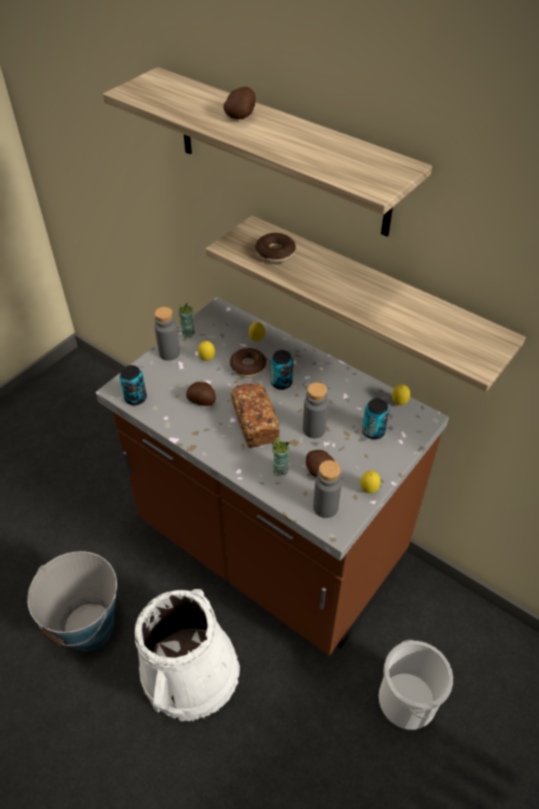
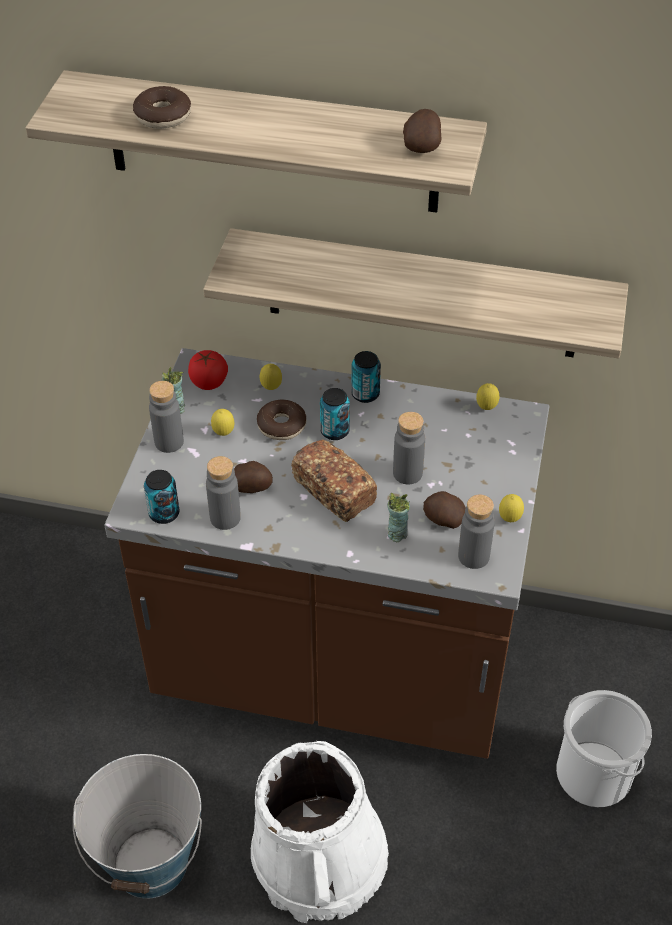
camera: 25 degrees left, 0 degrees up
(172, 415) = (225, 518): none -> grey bottle
(219, 323) = (208, 382): none -> tomato
(241, 116) = (229, 115): potato -> potato (422, 146)
(275, 253) = (295, 270): donut -> donut (163, 116)
(373, 431) = (476, 451): can -> can (365, 394)

